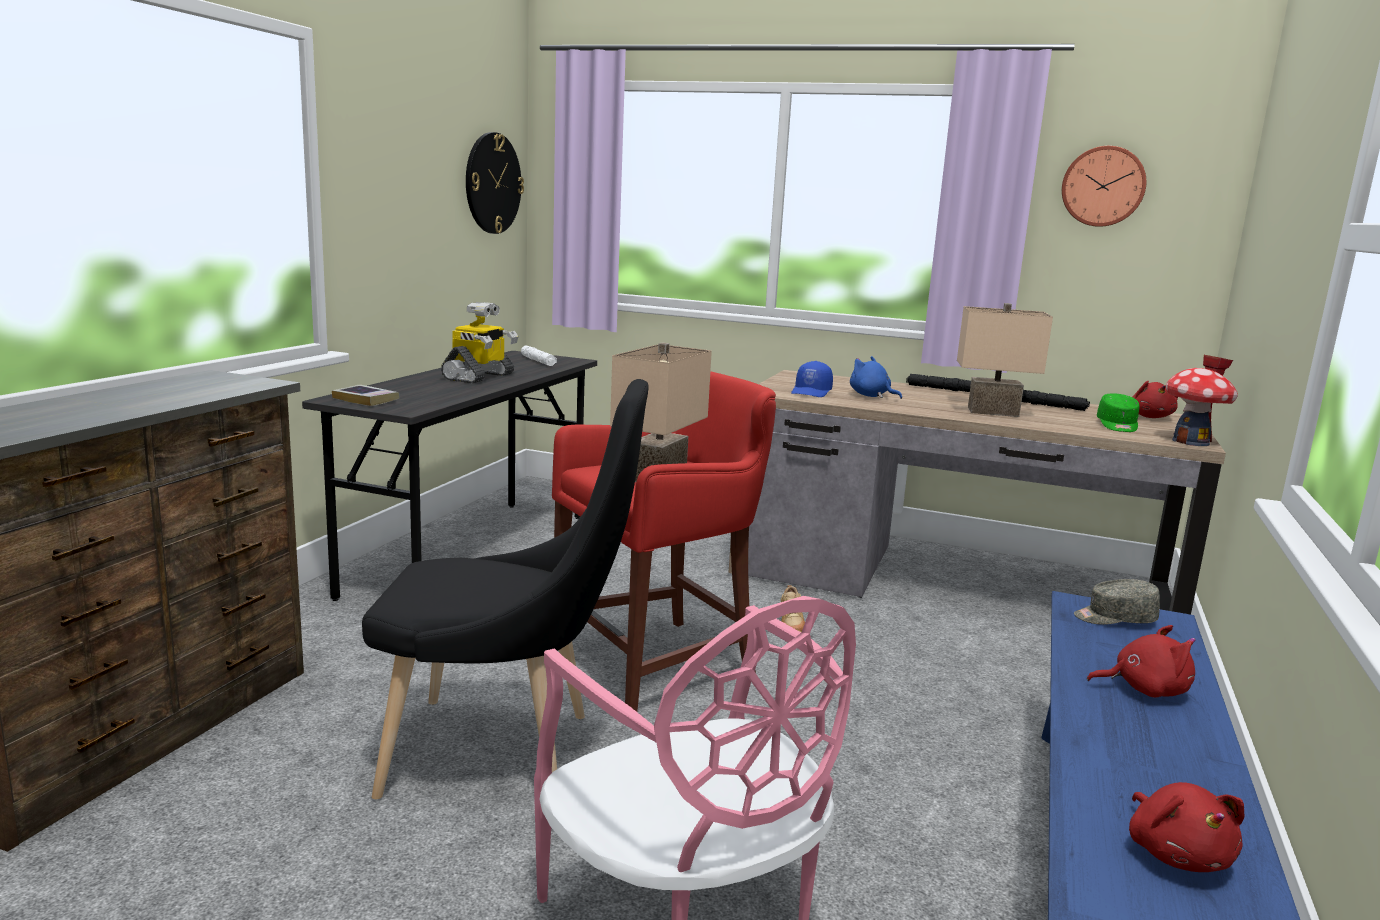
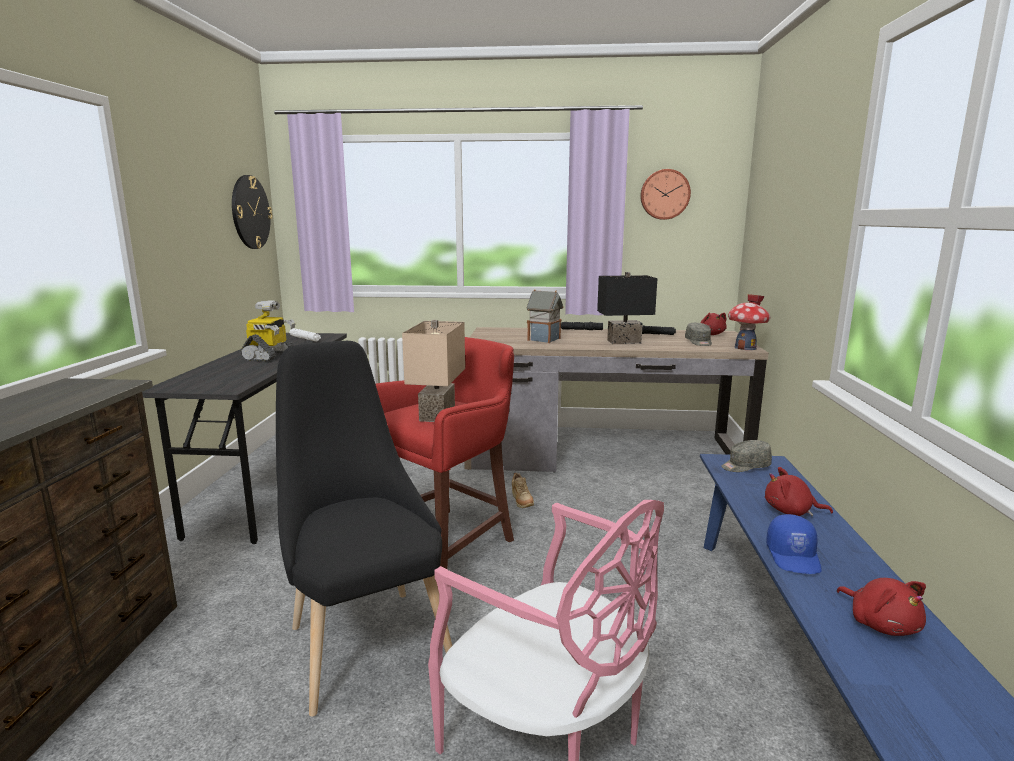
camera: 15 degrees left, 0 degrees up
(366, 400) = (191, 384): book -> none
(504, 754) = (364, 638): black chair -> black chair turned 105 degrees counterclockwise
(812, 392) = (506, 341): blue cap -> blue cap (794, 557)
(871, 396) = (545, 339): blue plush toy -> toy house
(993, 411) = (624, 341): beige table lamp -> black table lamp
(1117, 425) = (698, 342): green cap -> grey cap
(1144, 689) = (791, 511): red plush toy -> red plush toy turned 150 degrees counterclockwise

